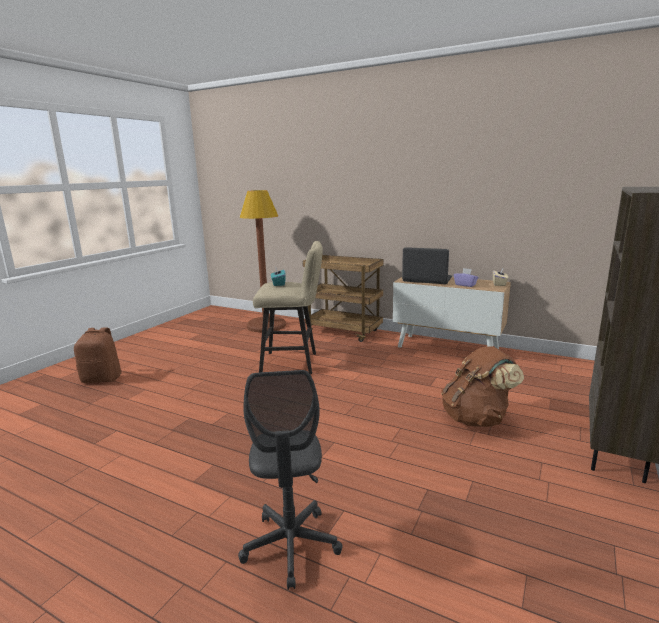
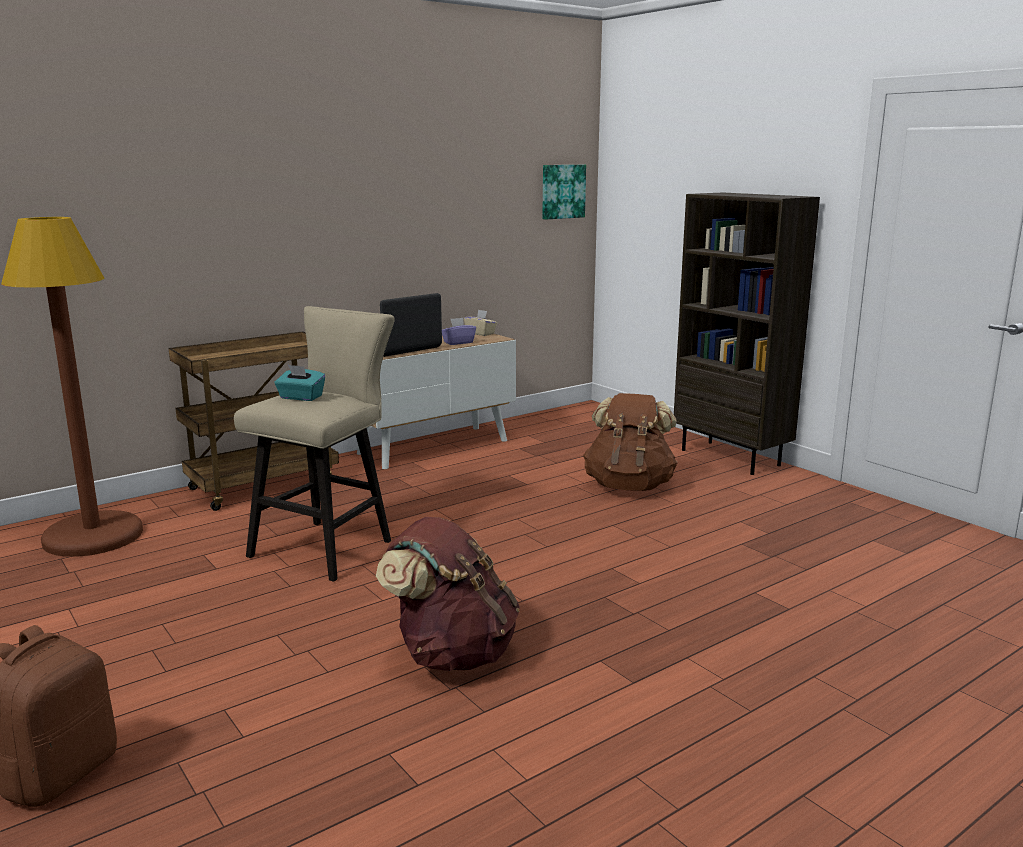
camera: 65 degrees left, 0 degrees up
(204, 421) = (451, 654): none -> brown backpack
(291, 546) = (802, 632): grey office chair -> none
(616, 184) = (562, 191): none -> picture

